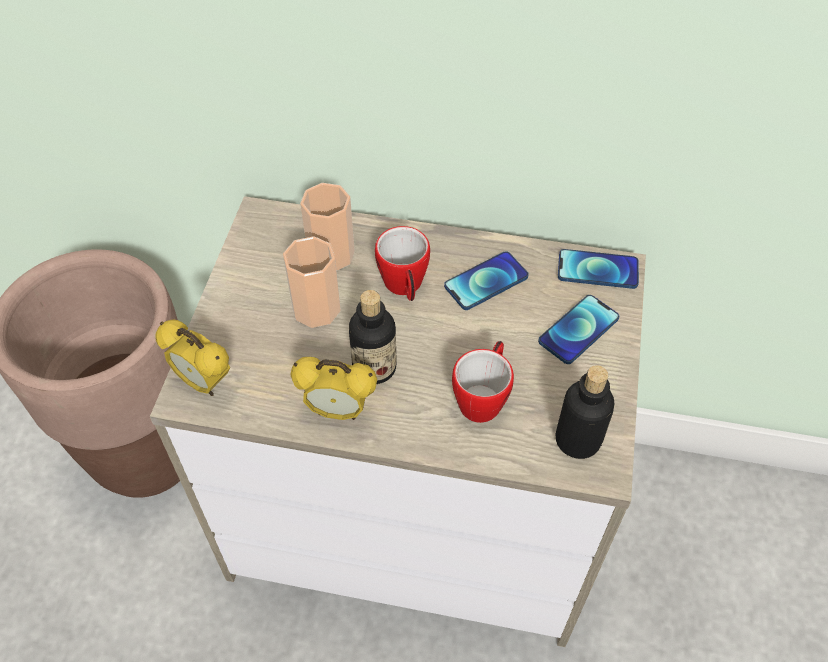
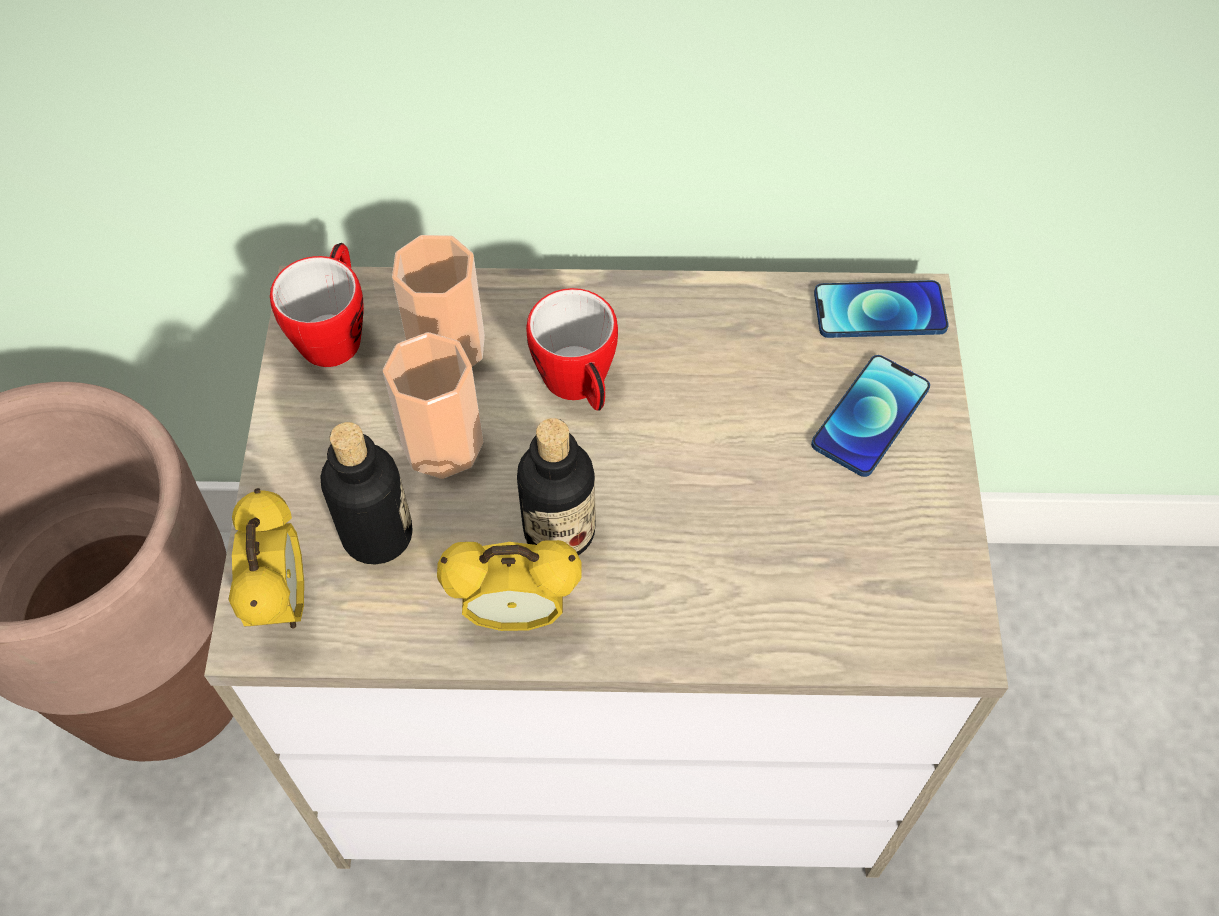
camera: 10 degrees left, 5 degrees up
(204, 382) = (283, 602): alarm clock -> alarm clock turned 120 degrees counterclockwise
(483, 397) = (744, 553): mug -> mug (335, 331)
(486, 282) = (708, 357): phone -> none
(577, 440) = (906, 600): bottle -> bottle (377, 535)

